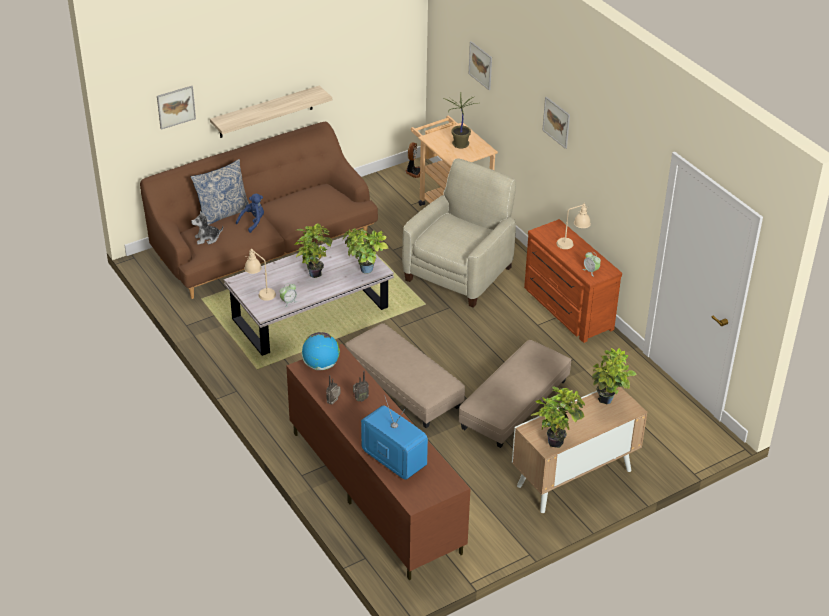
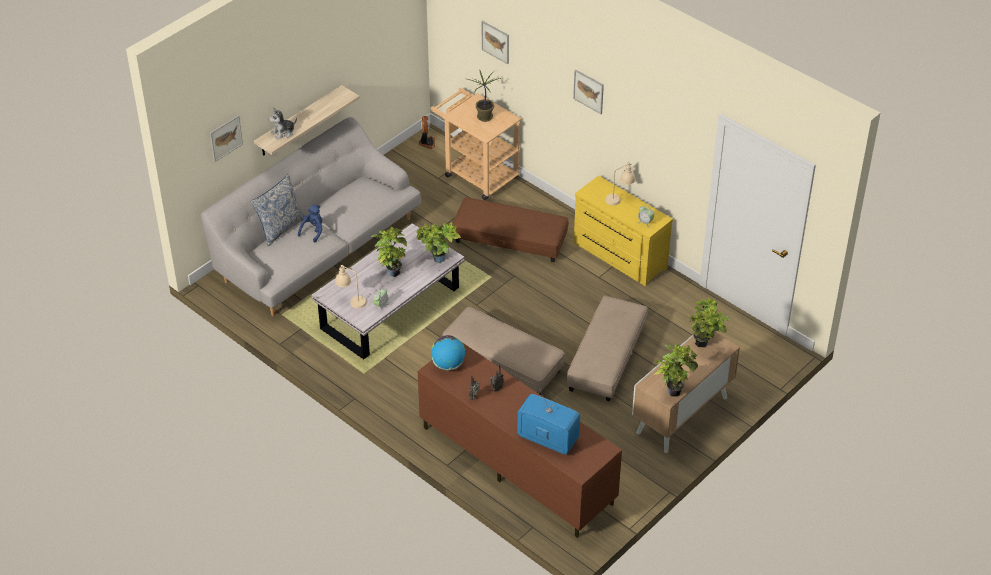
camera: 15 degrees left, 5 degrees up
(207, 238) = (277, 256): plush toy -> plush toy (283, 132)
(263, 245) = (317, 248): brown sofa -> grey sofa
(459, 273) = (510, 239): beige armchair -> brown ottoman
(566, 309) = (618, 256): brown dresser -> yellow dresser

